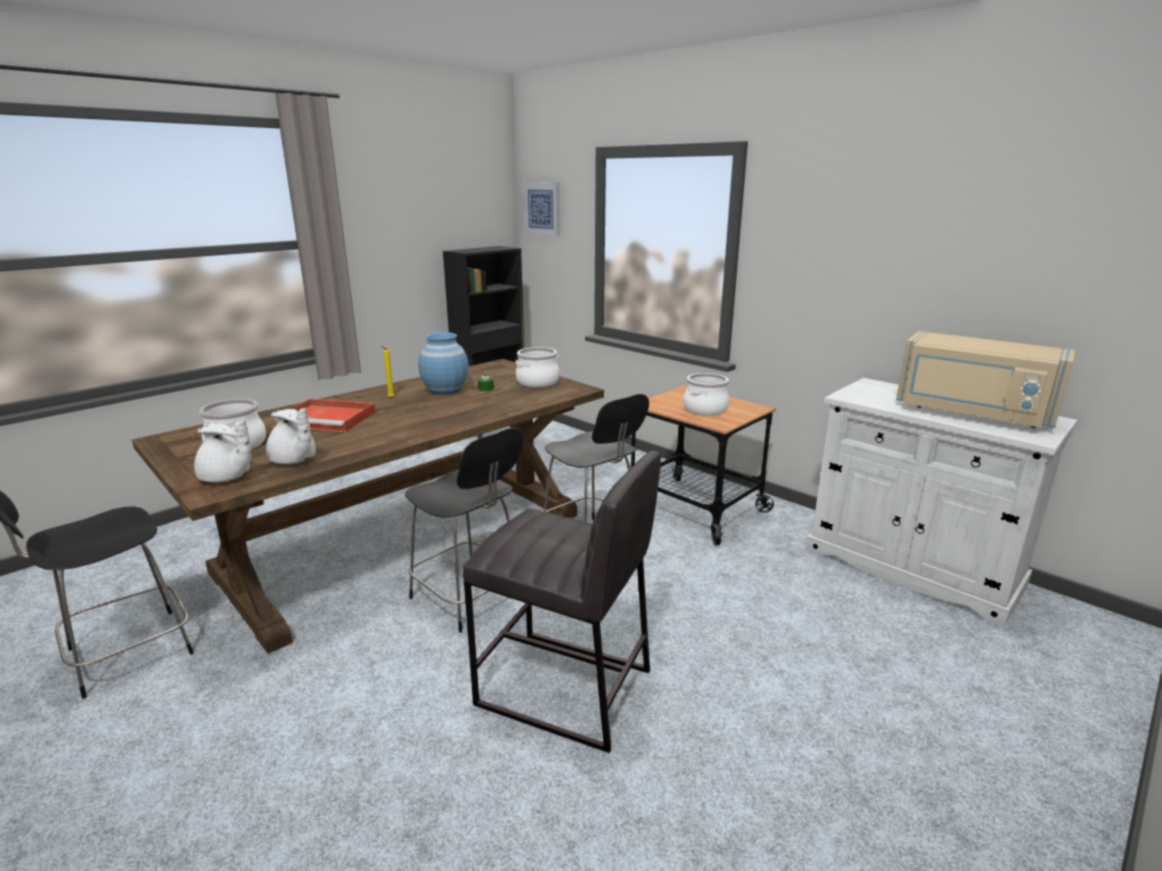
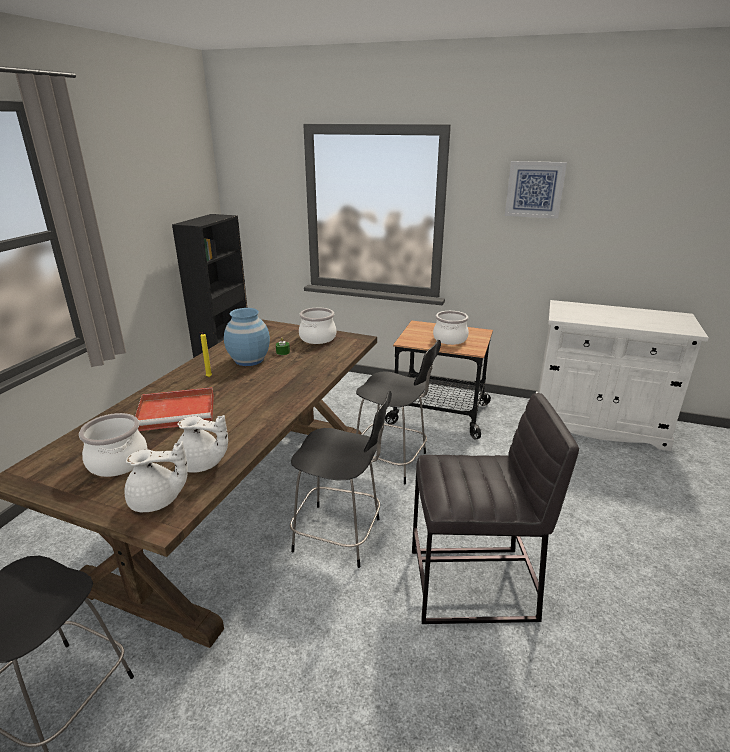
camera: 25 degrees left, 5 degrees up
(542, 208) = (246, 177): picture -> picture (534, 189)
(972, 413) = (640, 318): beige microwave -> none

